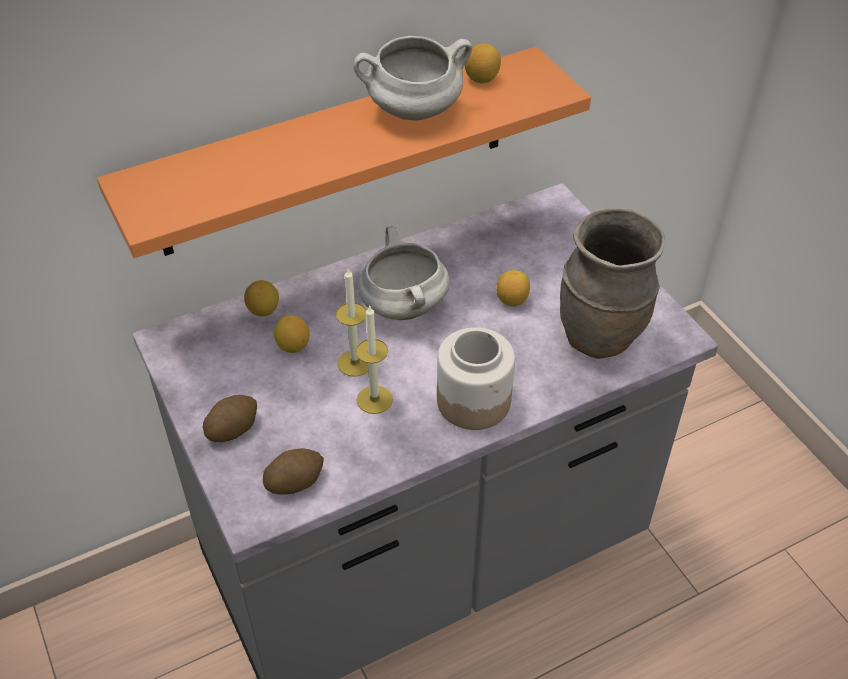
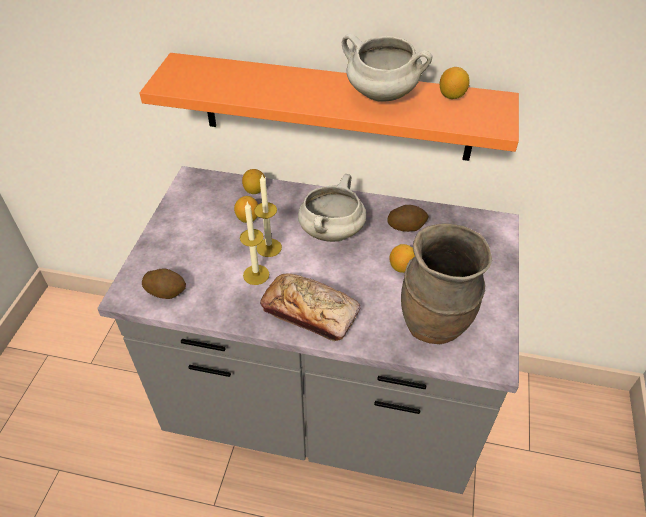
camera: 40 degrees right, 0 degrees up
(232, 428) = (170, 243): potato -> potato (406, 226)
(474, 400) = (310, 312): jar -> bread

